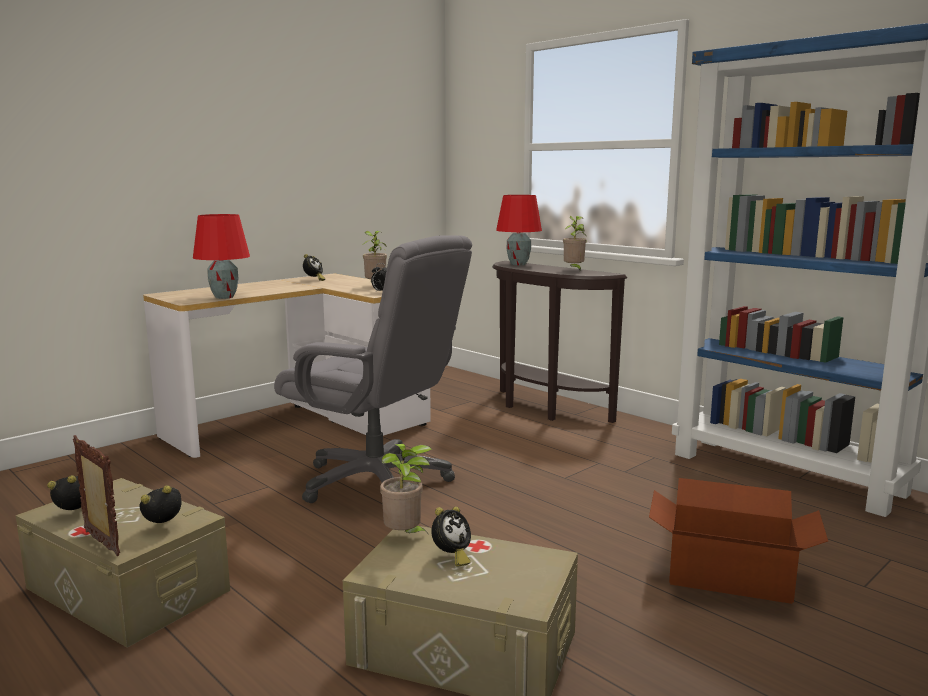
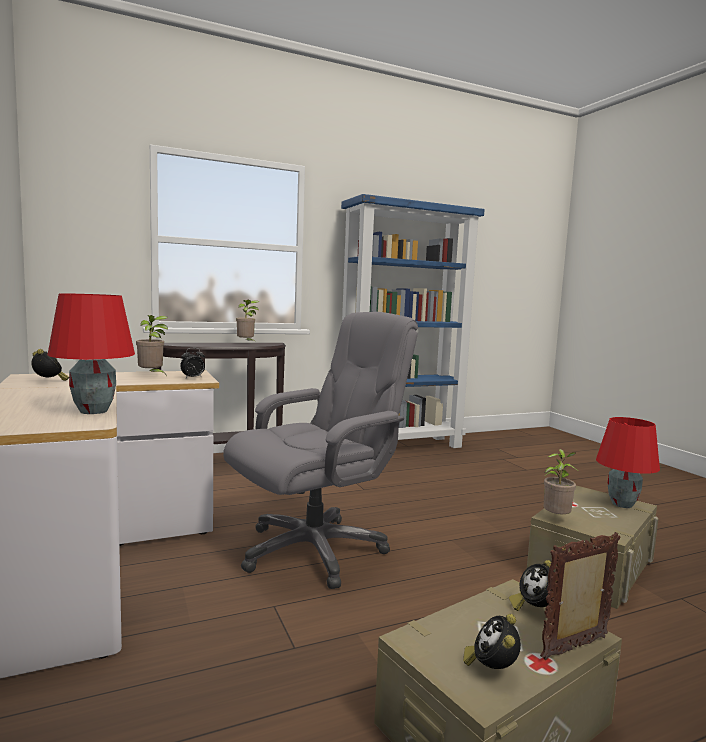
camera: 70 degrees left, 5 degrees down
(451, 557) = (586, 512): alarm clock -> none
(517, 264) = (186, 343): red table lamp -> red table lamp (622, 504)
(728, 574) = (511, 487): cardboard box -> none

